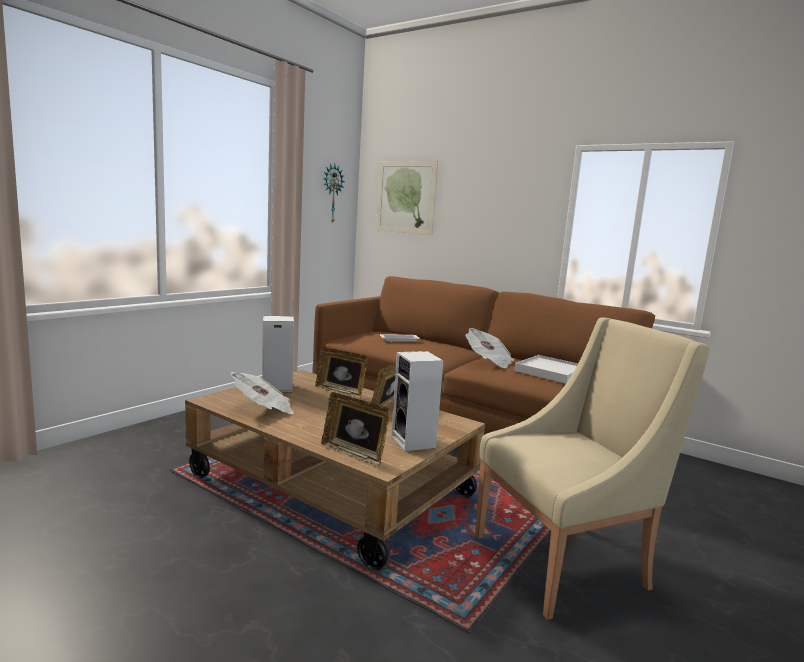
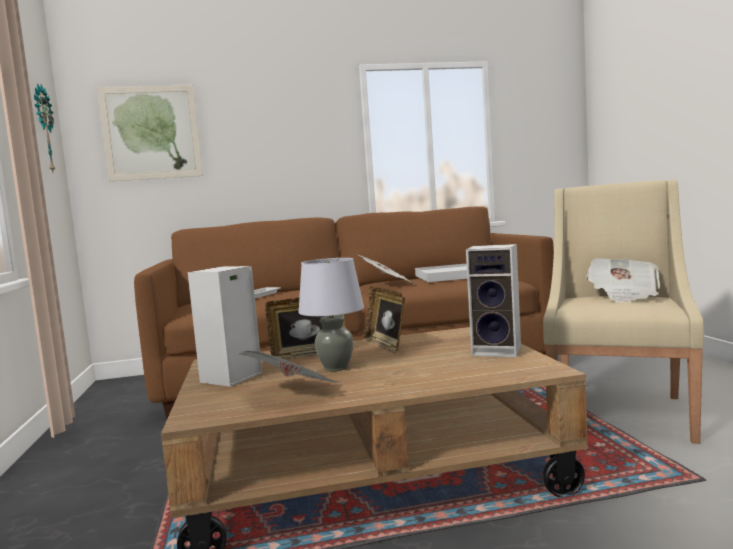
camera: 45 degrees left, 5 degrees down
(321, 406) = (336, 367): none -> grey table lamp
(354, 454) = (501, 375): picture frame -> none
(595, 450) = (623, 296): none -> newspaper

